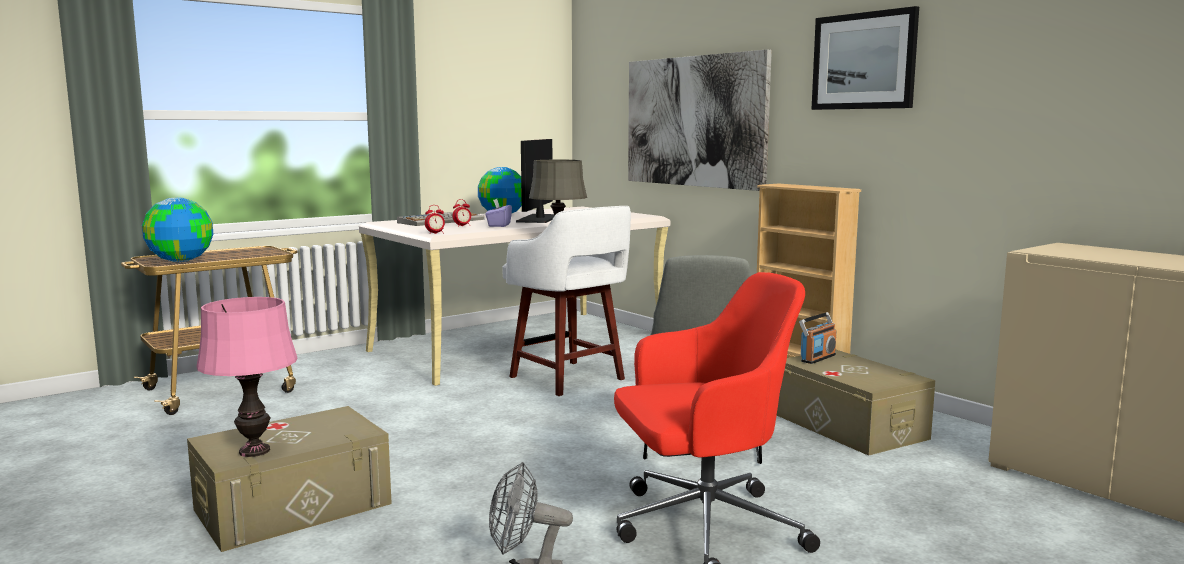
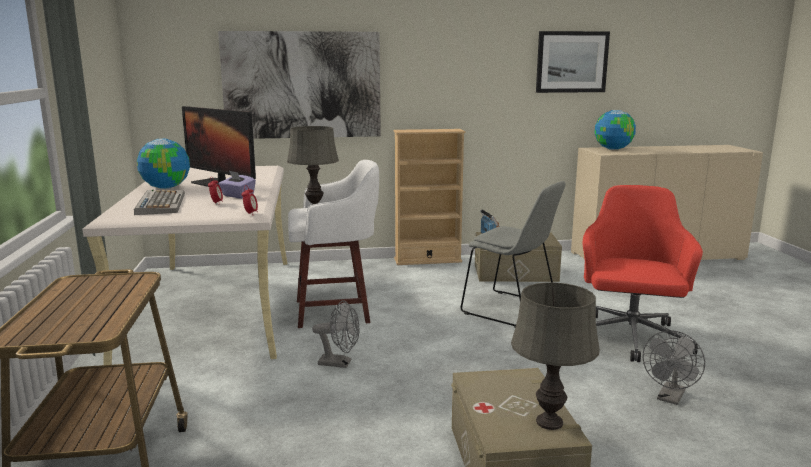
camera: 60 degrees left, 5 degrees up
(181, 261) = (100, 320): globe -> globe (612, 149)
(255, 451) = (549, 422): pink table lamp -> grey table lamp
(449, 406) = (340, 363): none -> grey fan
(864, 61) = (456, 45): picture -> picture (571, 62)

